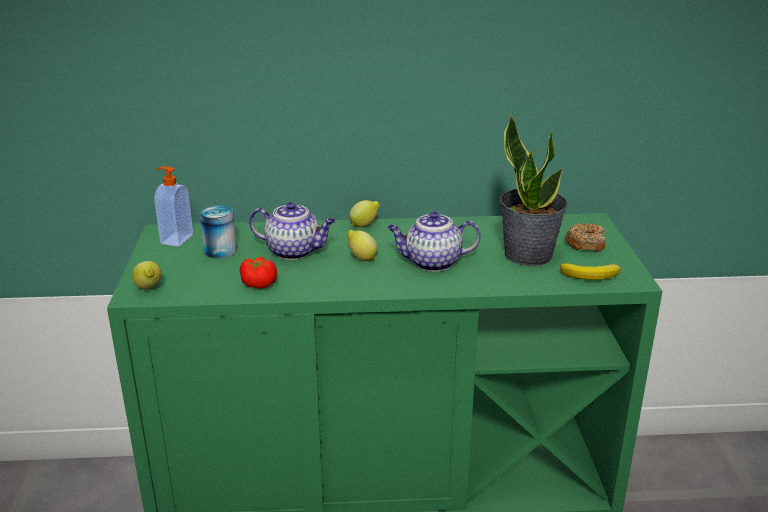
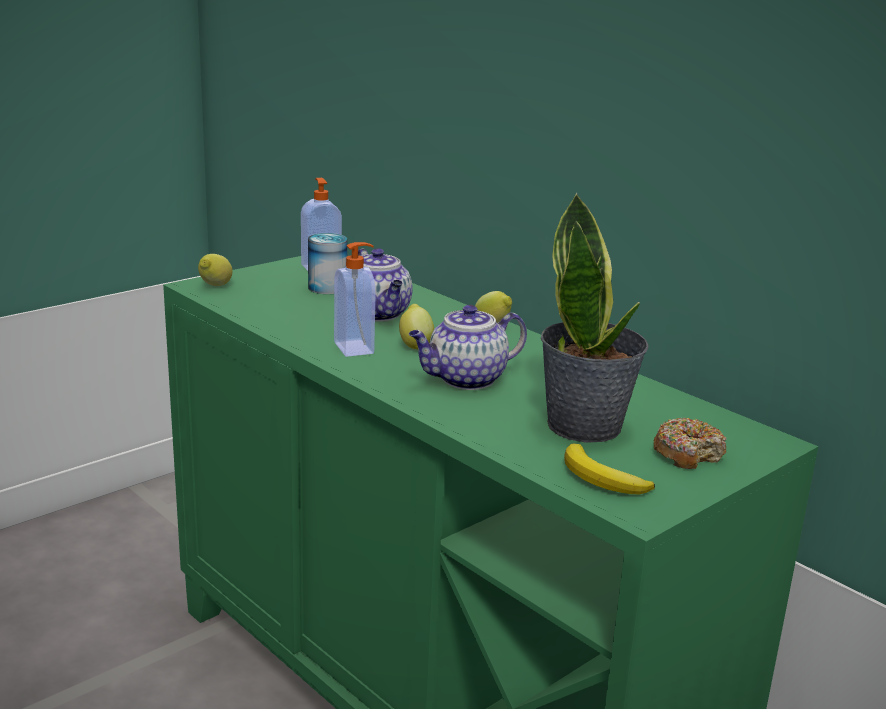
camera: 50 degrees right, 5 degrees down
(259, 283) = (289, 320): tomato -> none
(340, 278) = (355, 348): none -> soap dispenser
(432, 263) = (465, 380): teapot -> teapot turned 75 degrees counterclockwise

